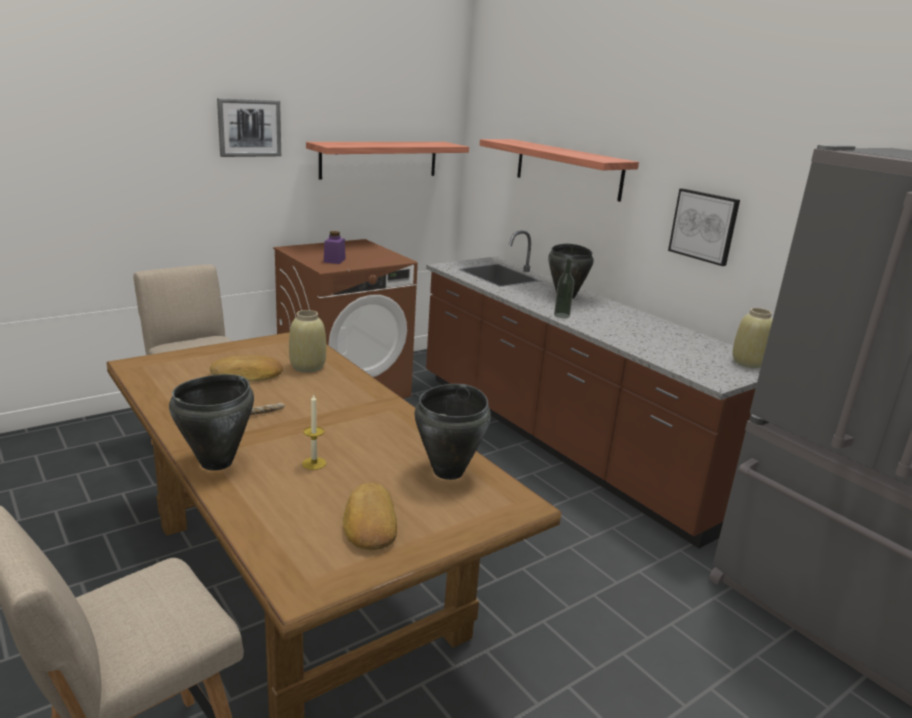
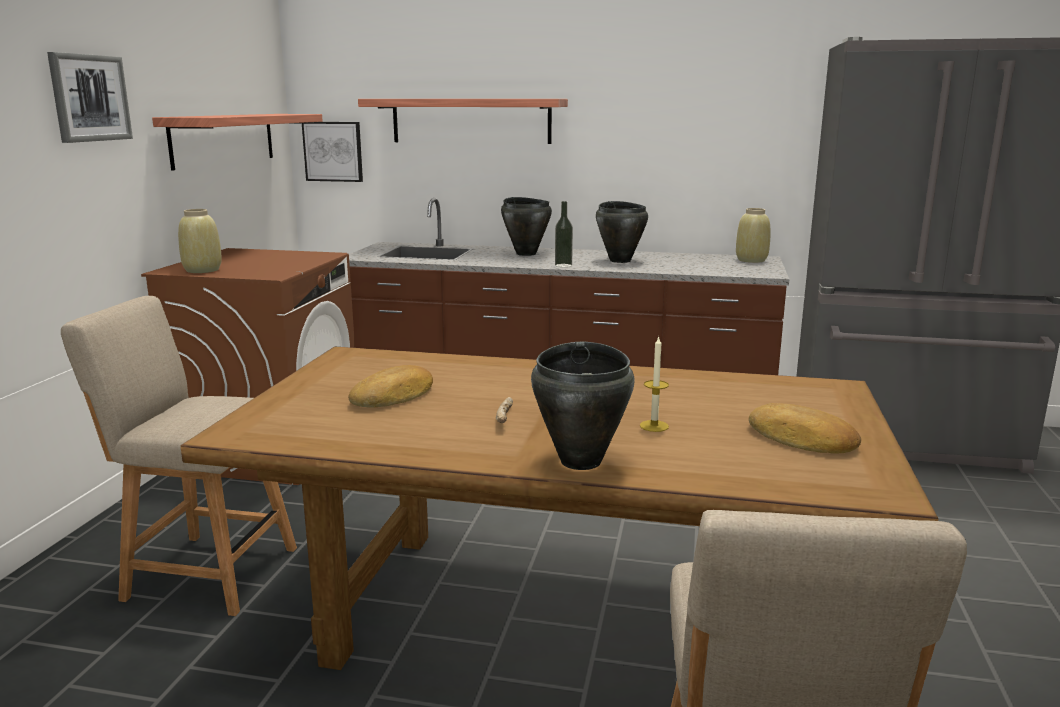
camera: 40 degrees left, 5 degrees down
(307, 366) = (431, 370): beige vase -> beige vase (202, 270)
(334, 260) = (260, 268): purple jar -> none
(449, 471) = (750, 389): black cooking pot -> black cooking pot (620, 260)
(704, 226) = (657, 149): picture -> picture (333, 151)

